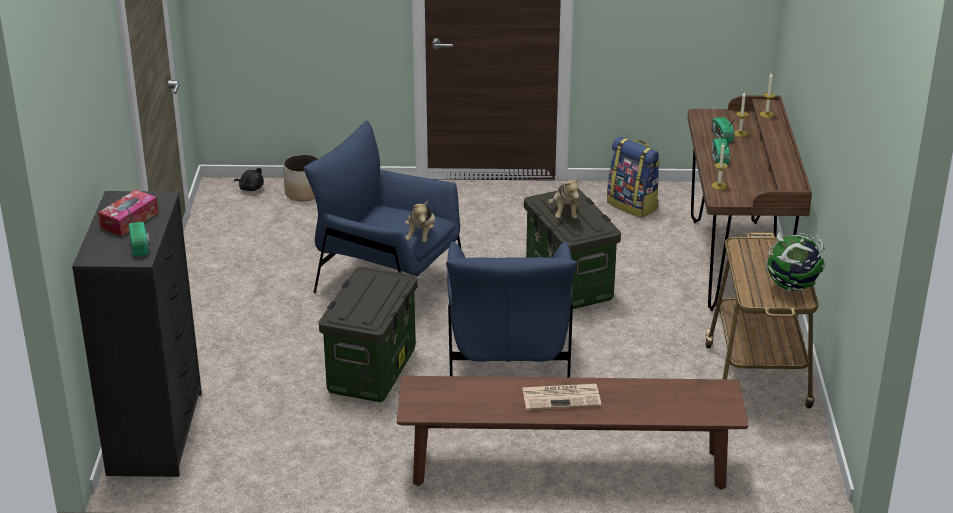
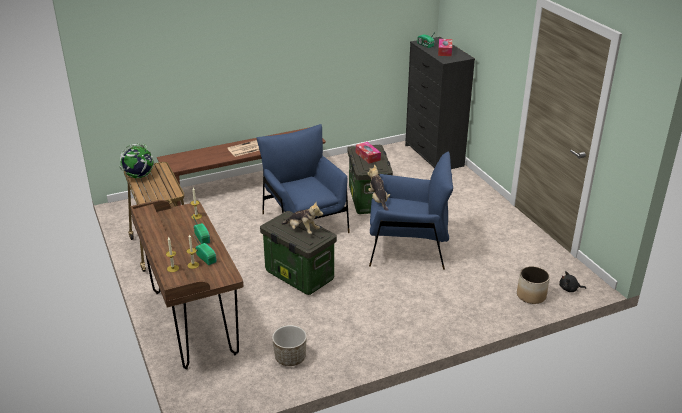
camera: 155 degrees right, 0 degrees up
(368, 300) = (368, 156): none -> tissue box
(565, 213) = (302, 230): plush toy -> plush toy turned 150 degrees clockwise
(633, 205) = (290, 357): backpack -> planter

